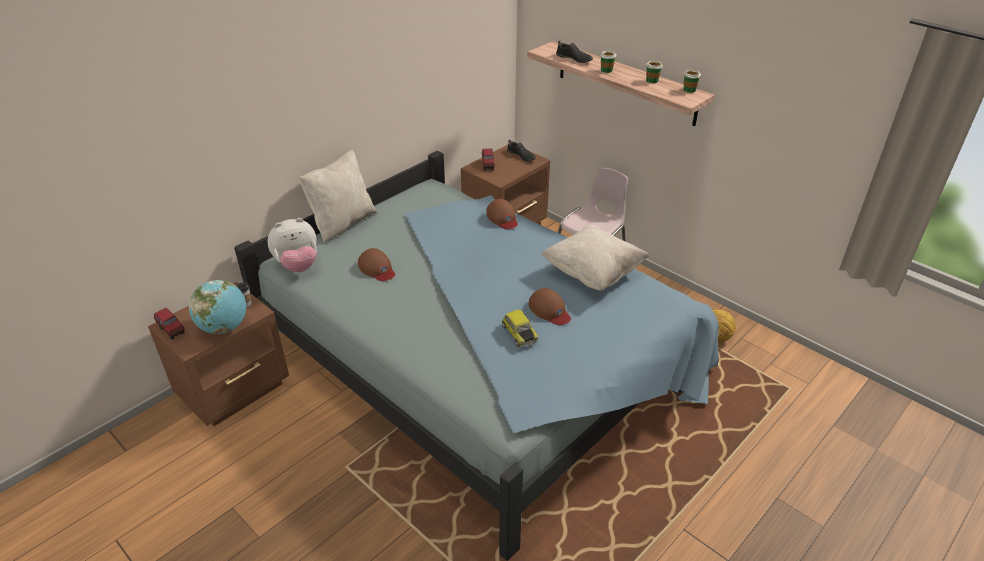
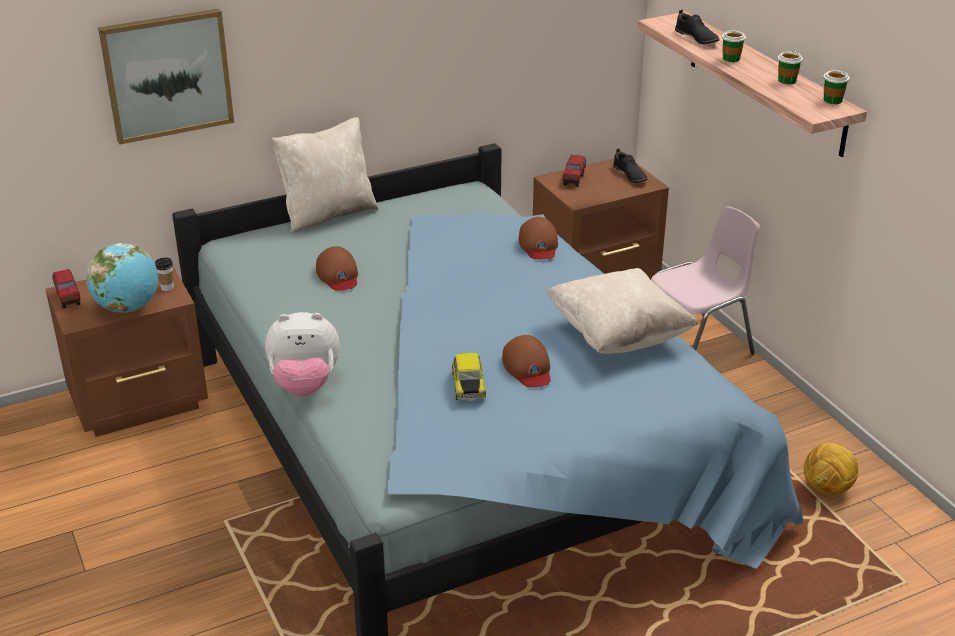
camera: 20 degrees right, 5 degrees down
(217, 144) = (167, 75): none -> picture
(298, 266) = (244, 253): plush toy -> plush toy (305, 385)

